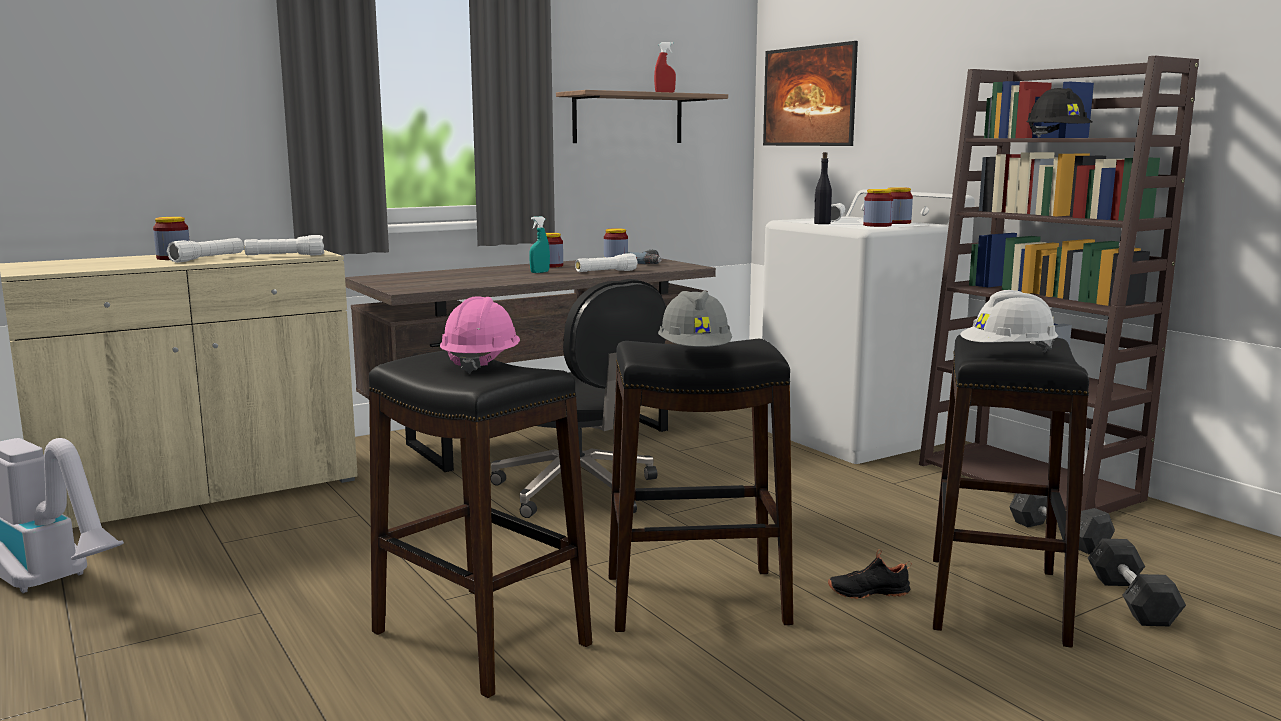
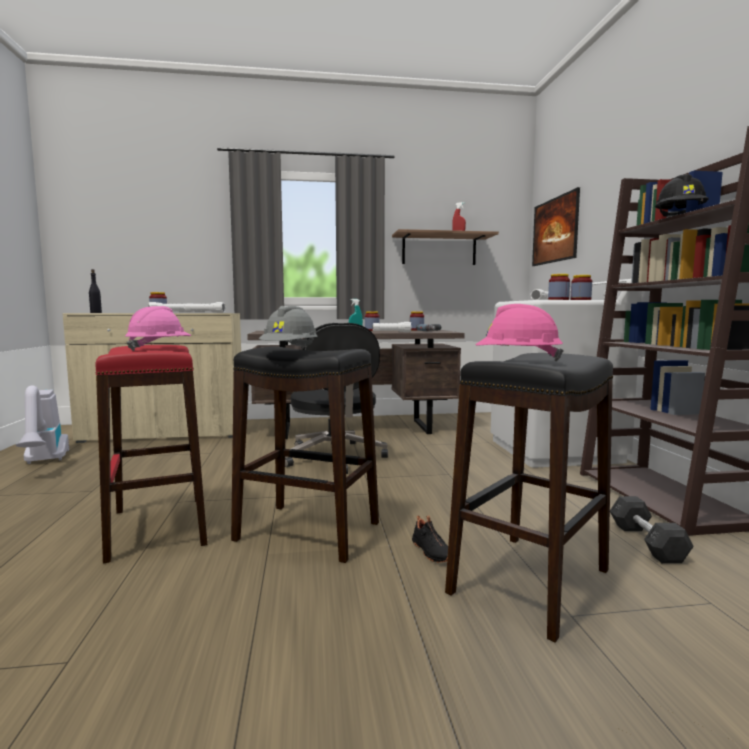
camera: 25 degrees right, 5 degrees down
(481, 638) = (159, 527): black stool -> red stool
(821, 223) = (523, 300): black bottle -> black bottle (96, 313)
(868, 592) = (431, 552): black shoe -> black shoe turned 135 degrees counterclockwise
(1008, 354) = (517, 361): white hard hat -> pink hard hat
(1131, 600) = (666, 614): grey dumbbell -> none

